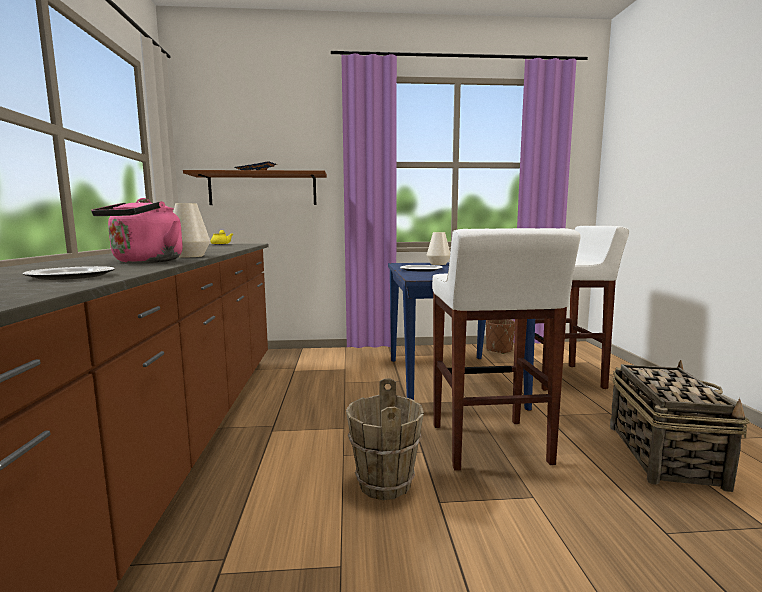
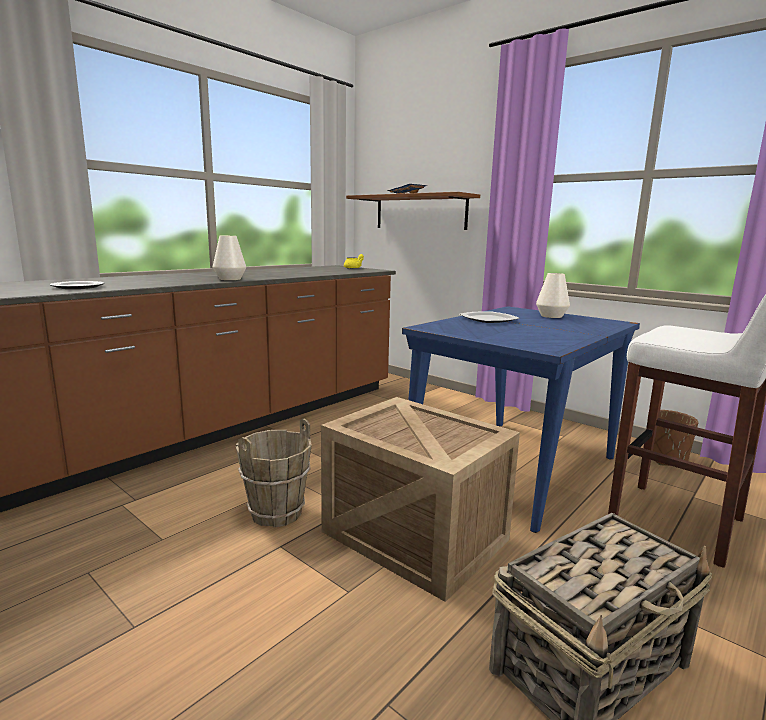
camera: 45 degrees right, 5 degrees up
(145, 261) = (176, 281): pink kettle -> none
(489, 445) = (411, 535): white stool -> crate

